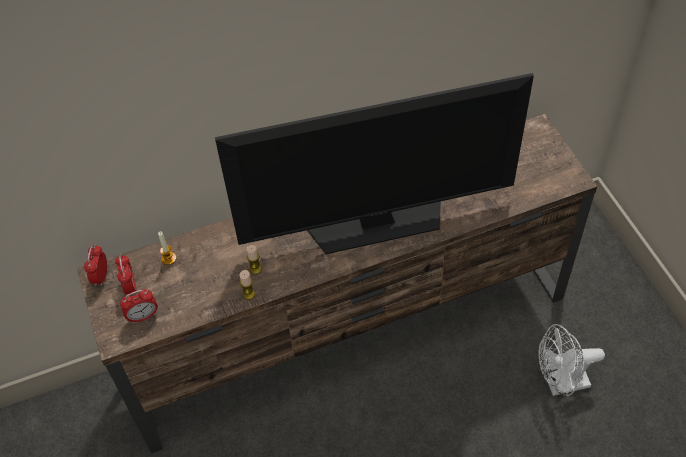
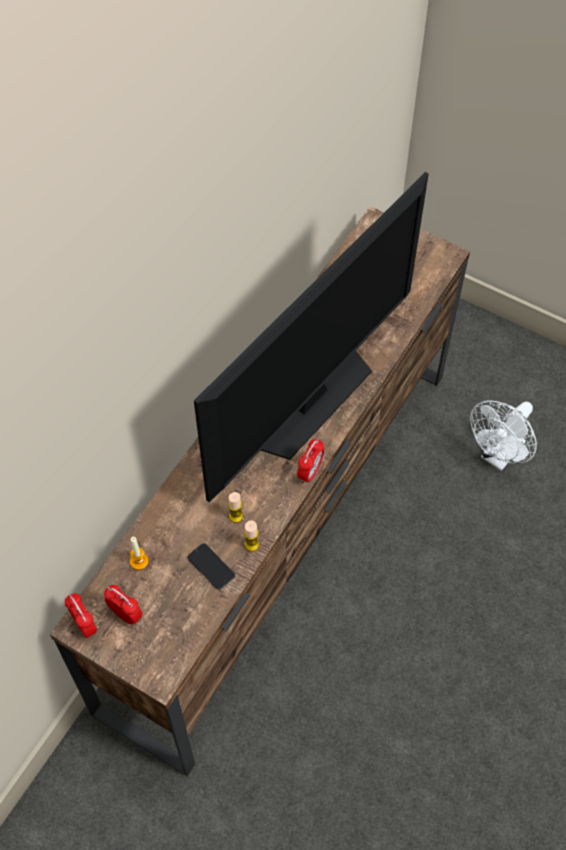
camera: 40 degrees left, 5 degrees up
(143, 316) = (167, 634): alarm clock -> alarm clock (310, 472)
(209, 291) = (211, 566): none -> phone

